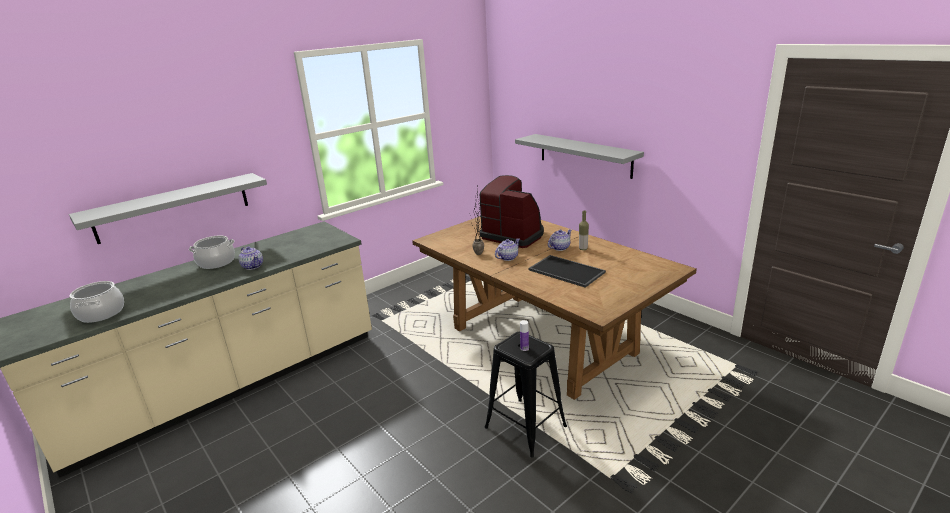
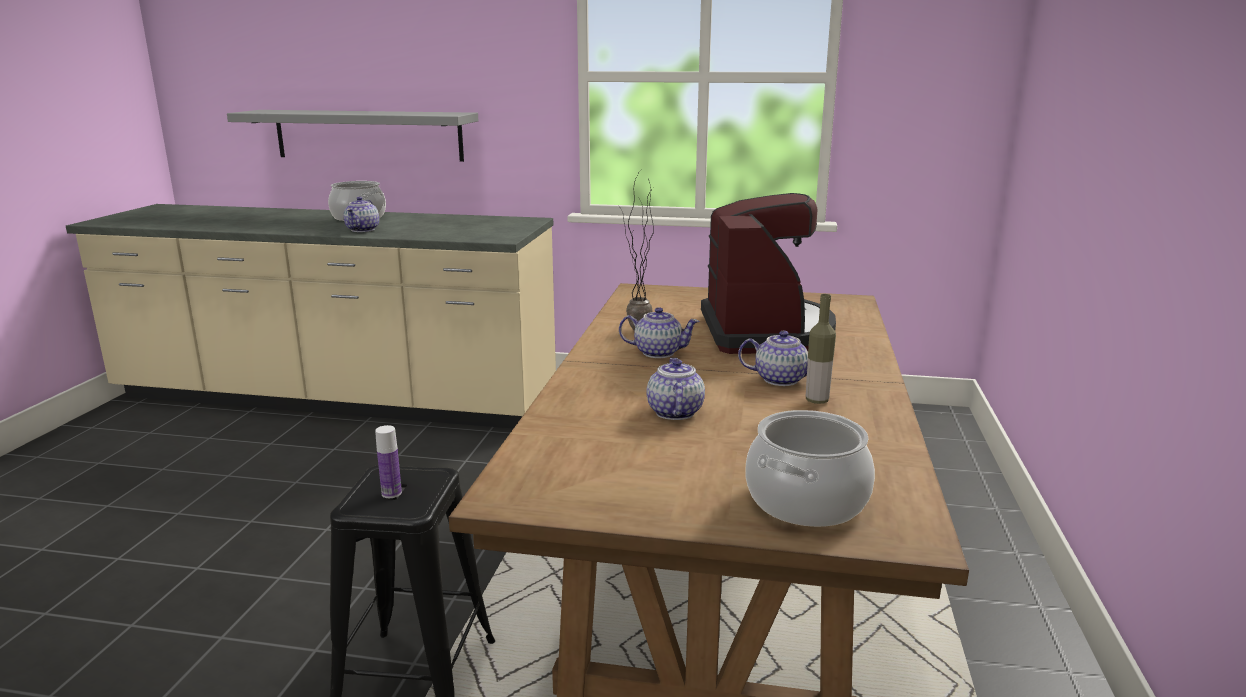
camera: 50 degrees right, 5 degrees down
(101, 313) = (189, 221): cooking pot -> cooking pot (805, 500)
(565, 271) = (674, 412): tray -> teapot
(584, 155) = (1097, 211): grey shelf -> none

